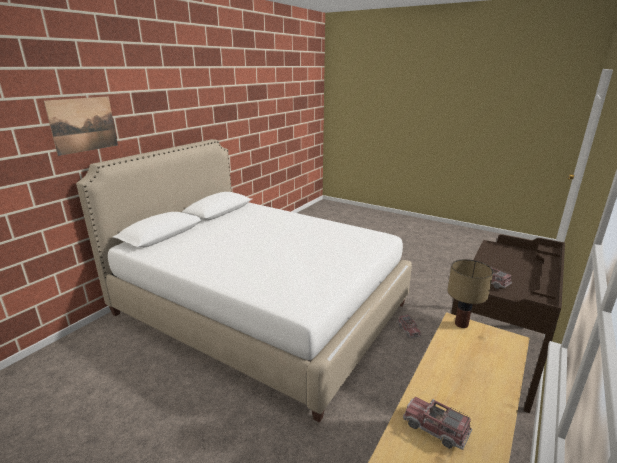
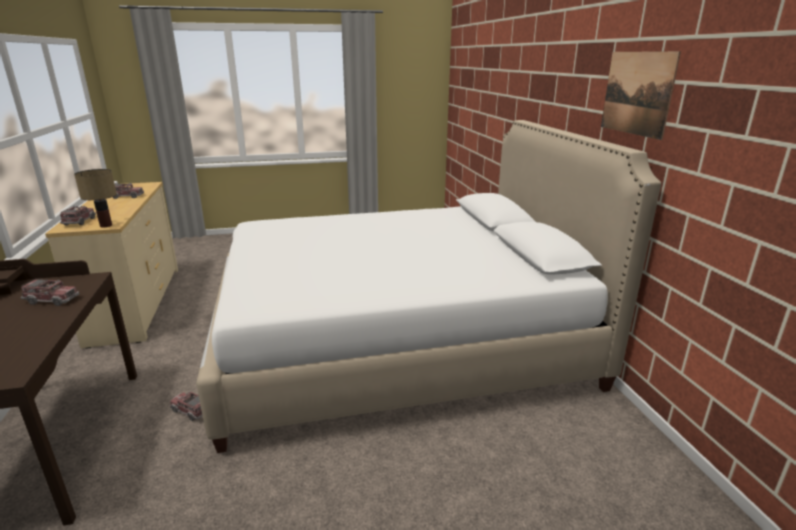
camera: 135 degrees right, 0 degrees up
(83, 124) = (535, 77): picture -> picture (637, 93)
(496, 350) = (79, 221): none -> toy truck

